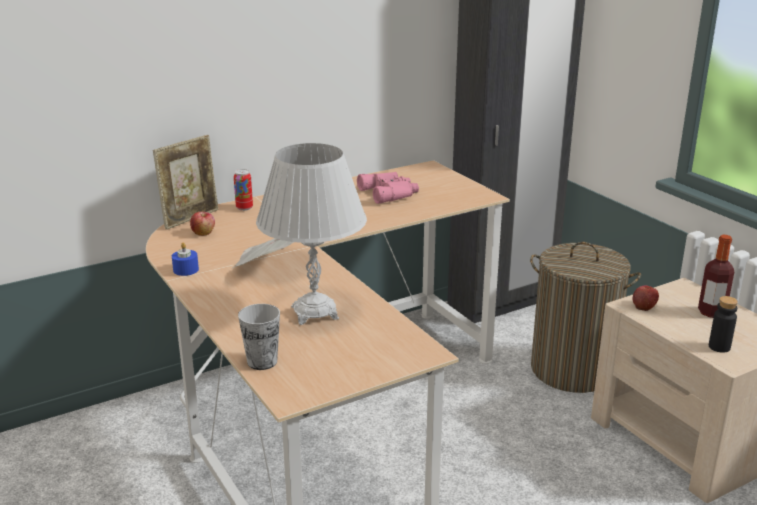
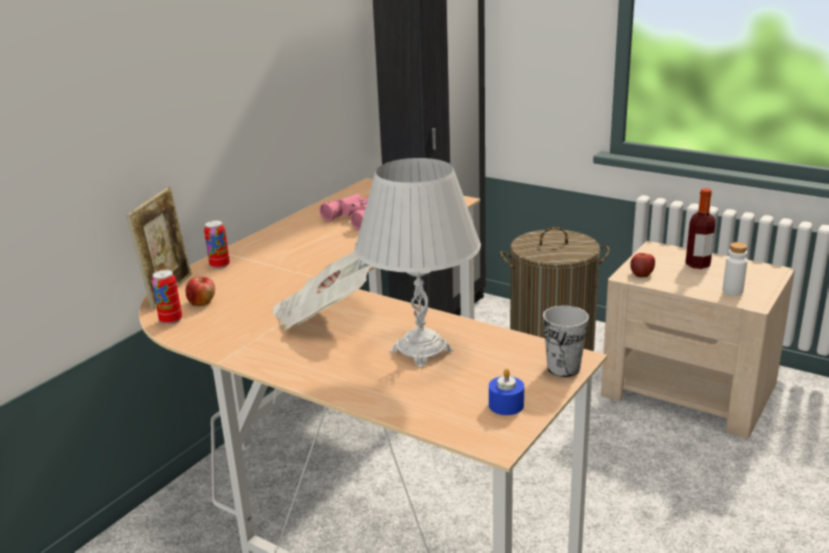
camera: 25 degrees left, 0 degrees up
(169, 241) = (171, 320): none -> can
(186, 270) = (227, 346): blue candle -> blue candle (506, 405)
(262, 362) = (425, 416): cup -> cup (563, 368)
(719, 347) = (732, 291): black bottle -> white bottle

